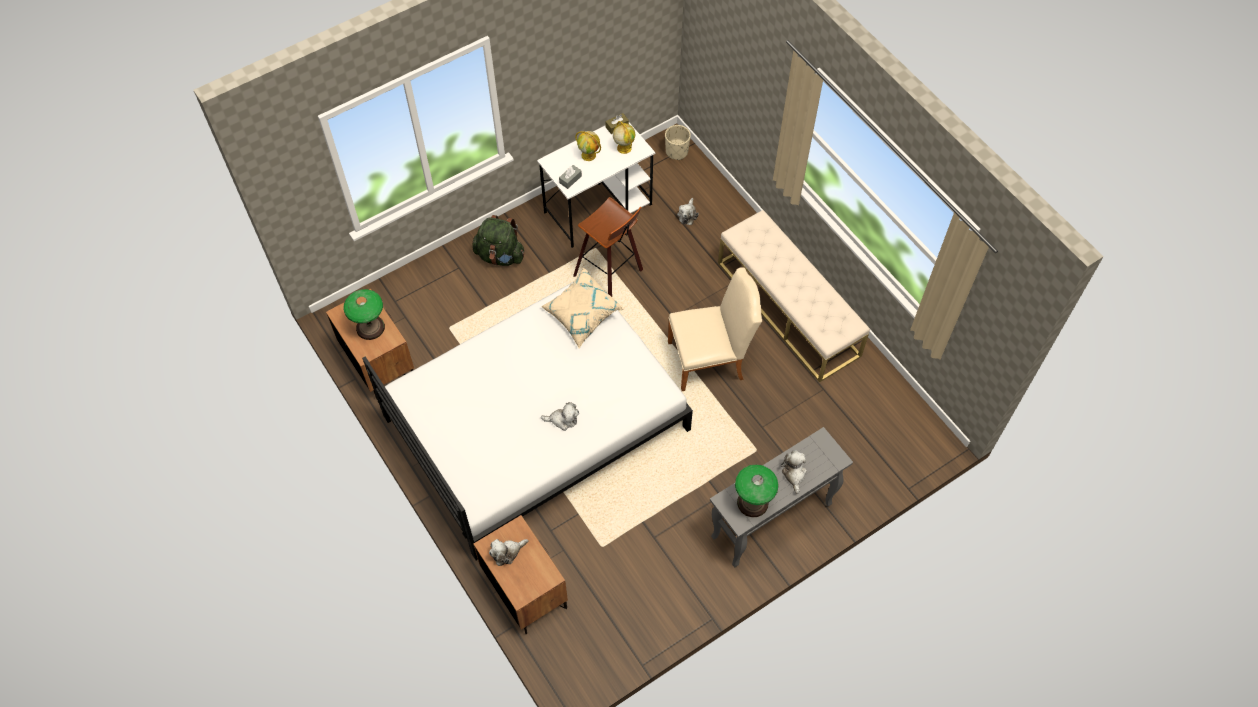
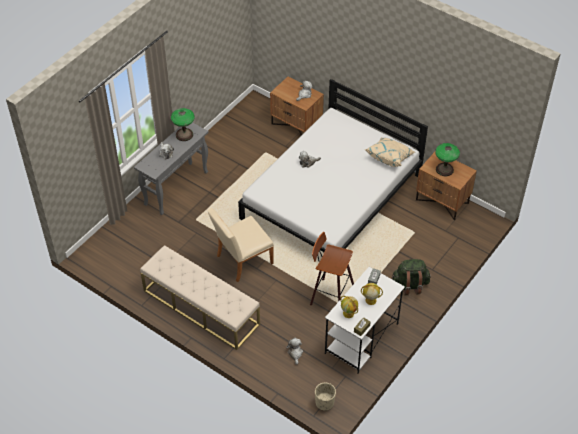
camera: 160 degrees right, 10 degrees down
(581, 315) = (326, 218): beige pillow -> beige pillow (389, 157)

